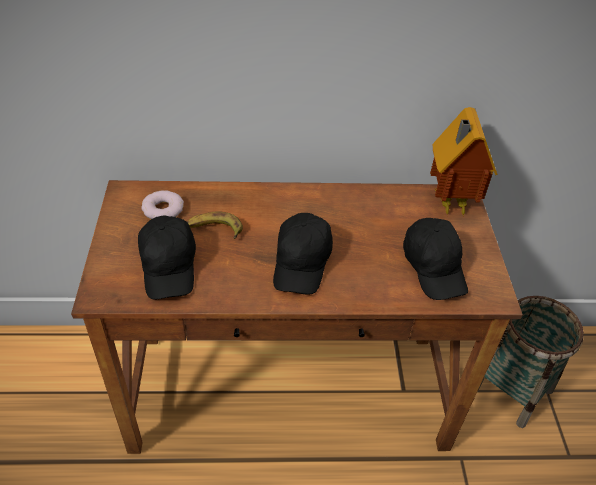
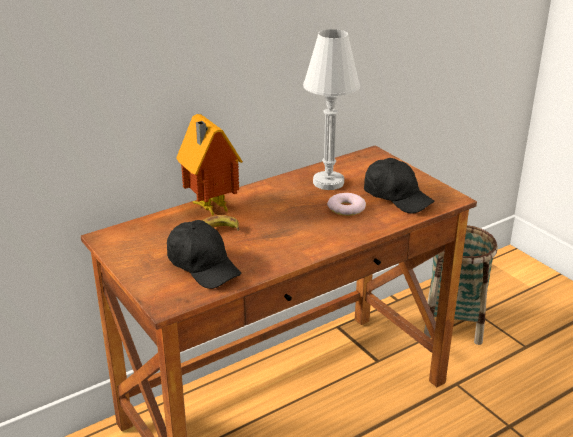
camera: 30 degrees left, 15 degrees down
(162, 209) = (154, 236): donut -> donut (346, 208)
(302, 263) = (304, 227): black cap -> none
(380, 215) = (328, 182): none -> white table lamp
(449, 203) = (368, 161): toy house -> toy house (209, 208)

